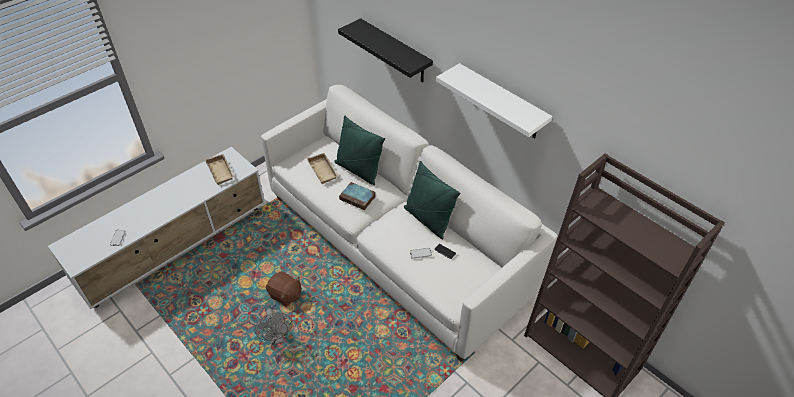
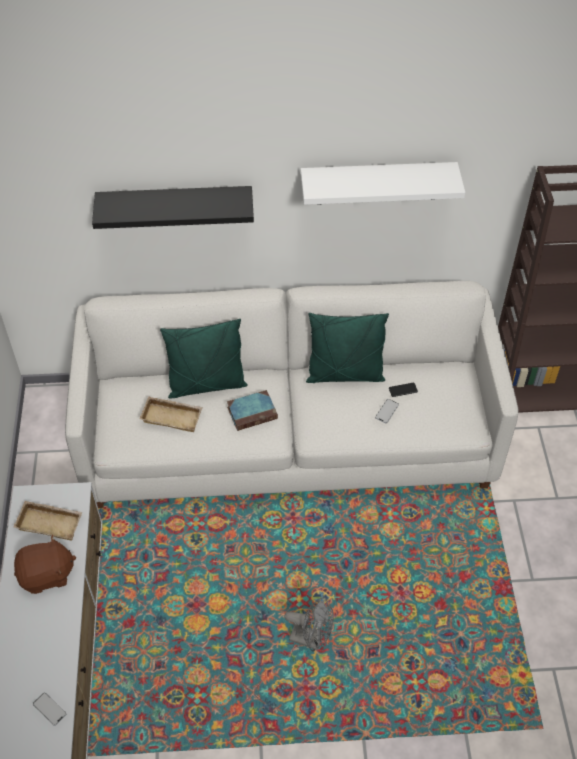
camera: 50 degrees left, 5 degrees up
(285, 295) = (257, 592): brown plush toy -> brown plush toy (47, 575)

